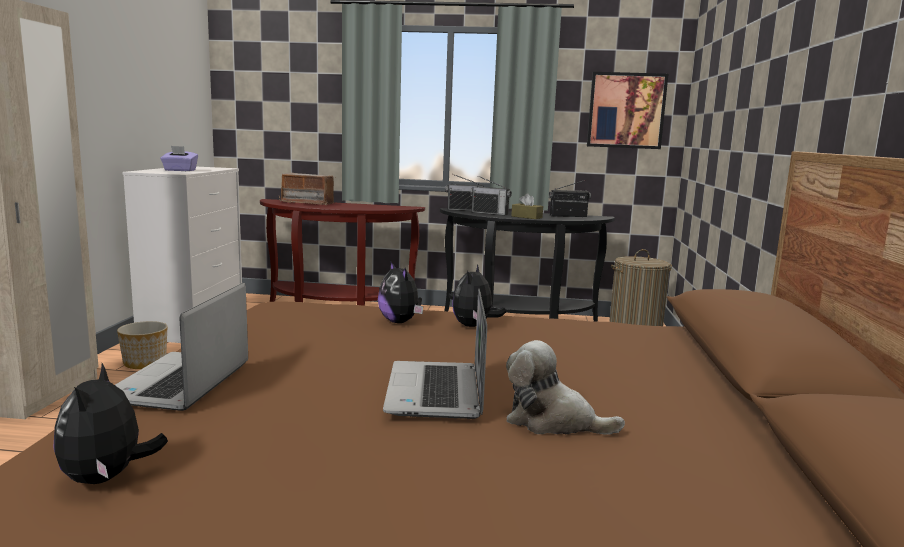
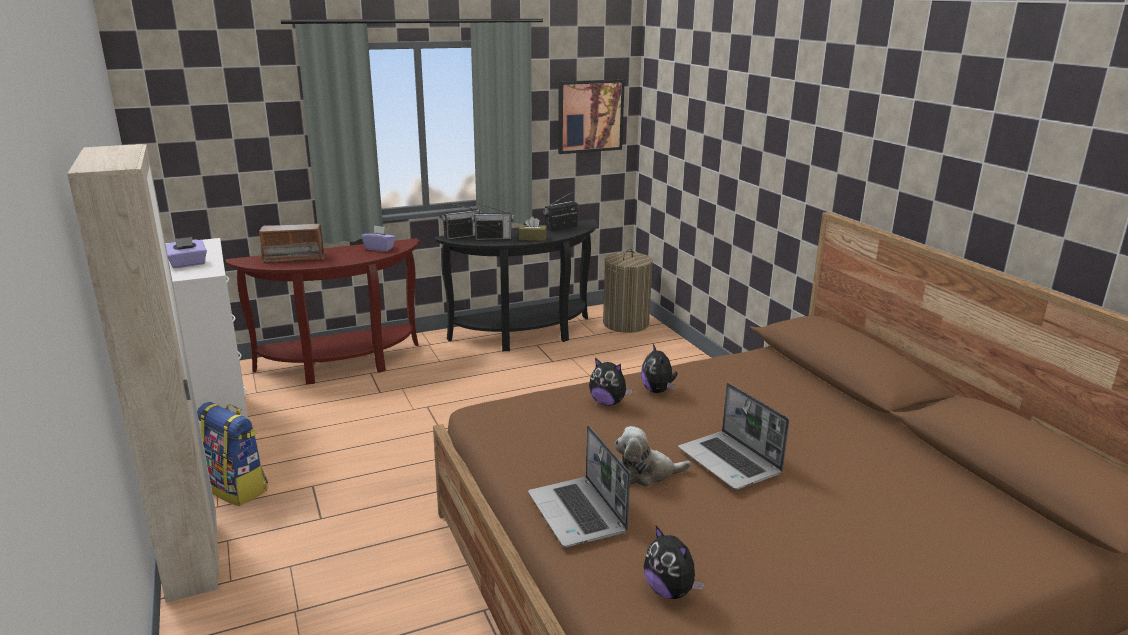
camera: 30 degrees left, 10 degrees up
(145, 363) = (237, 488): planter -> backpack
(381, 207) = (379, 248): none -> purple tissue box
(552, 422) = (806, 460): plush toy -> plush toy (646, 473)

